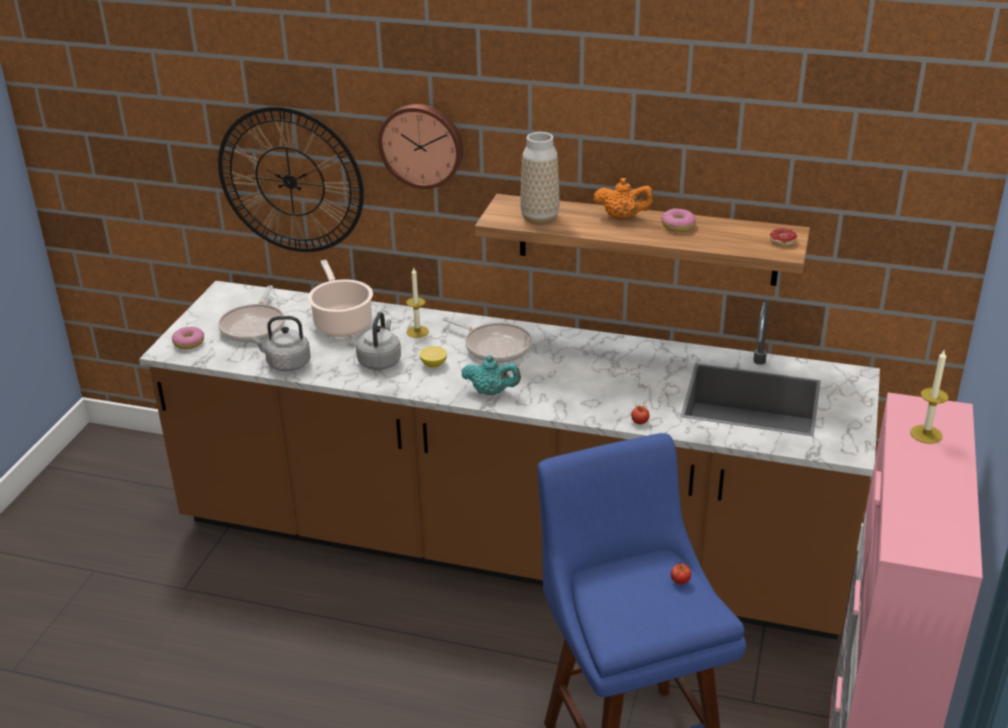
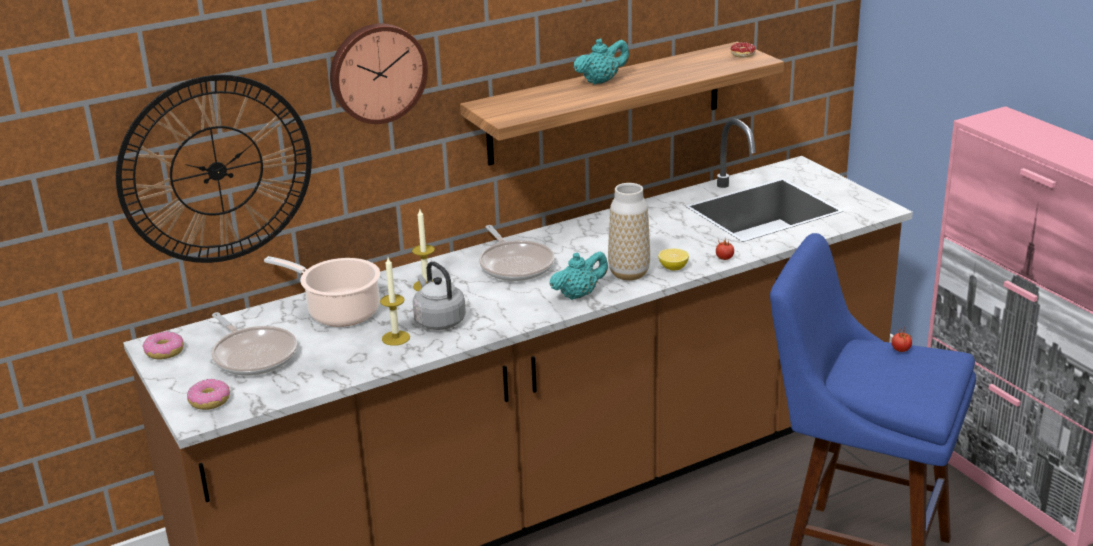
camera: 45 degrees left, 5 degrees down
(286, 364) = (353, 366): grey kettle -> none
(433, 364) = (490, 300): lemon -> lemon (673, 268)
(494, 346) = (515, 265): frying pan -> frying pan turned 75 degrees clockwise
(539, 218) = (540, 105): vase -> vase (629, 273)
(623, 217) = (601, 81): orange teapot -> turquoise teapot
(678, 226) = (653, 72): donut -> donut (164, 352)
(926, 434) = (1021, 131): candle -> candle (396, 338)

